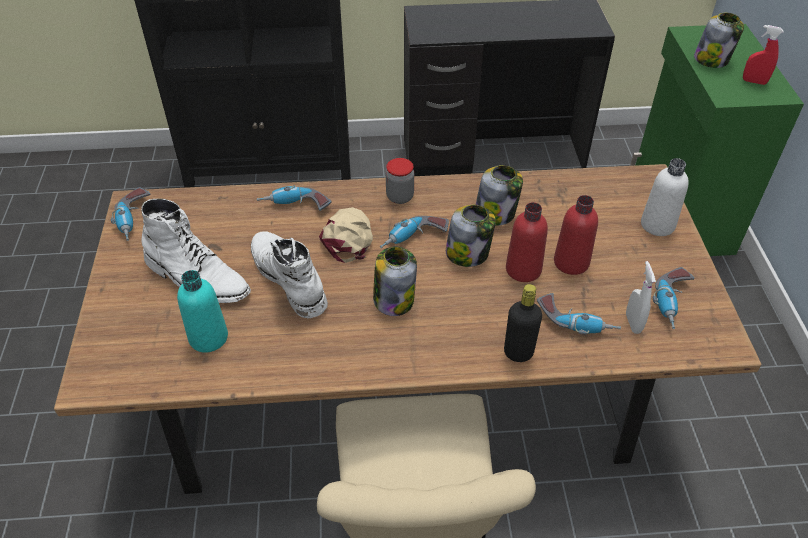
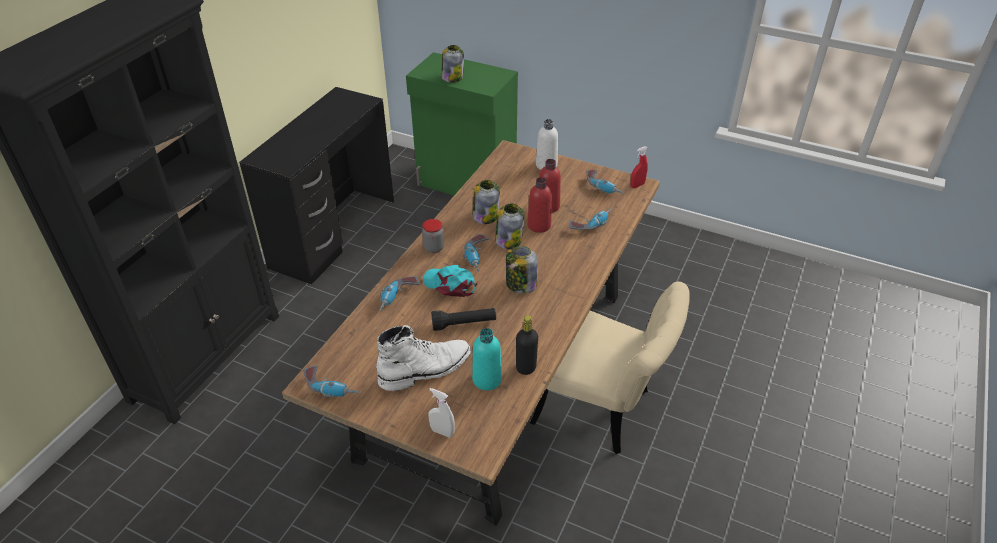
camera: 60 degrees left, 5 degrees down
(288, 278) = (464, 324): white boot -> black flashlight
(347, 237) = (450, 284): beige cap -> turquoise cap
(518, 352) = (597, 253): black bottle -> black bottle (526, 368)
(633, 323) = (606, 206): white spray bottle -> white spray bottle (442, 432)
(754, 81) = (485, 75): red spray bottle -> red spray bottle (637, 185)

